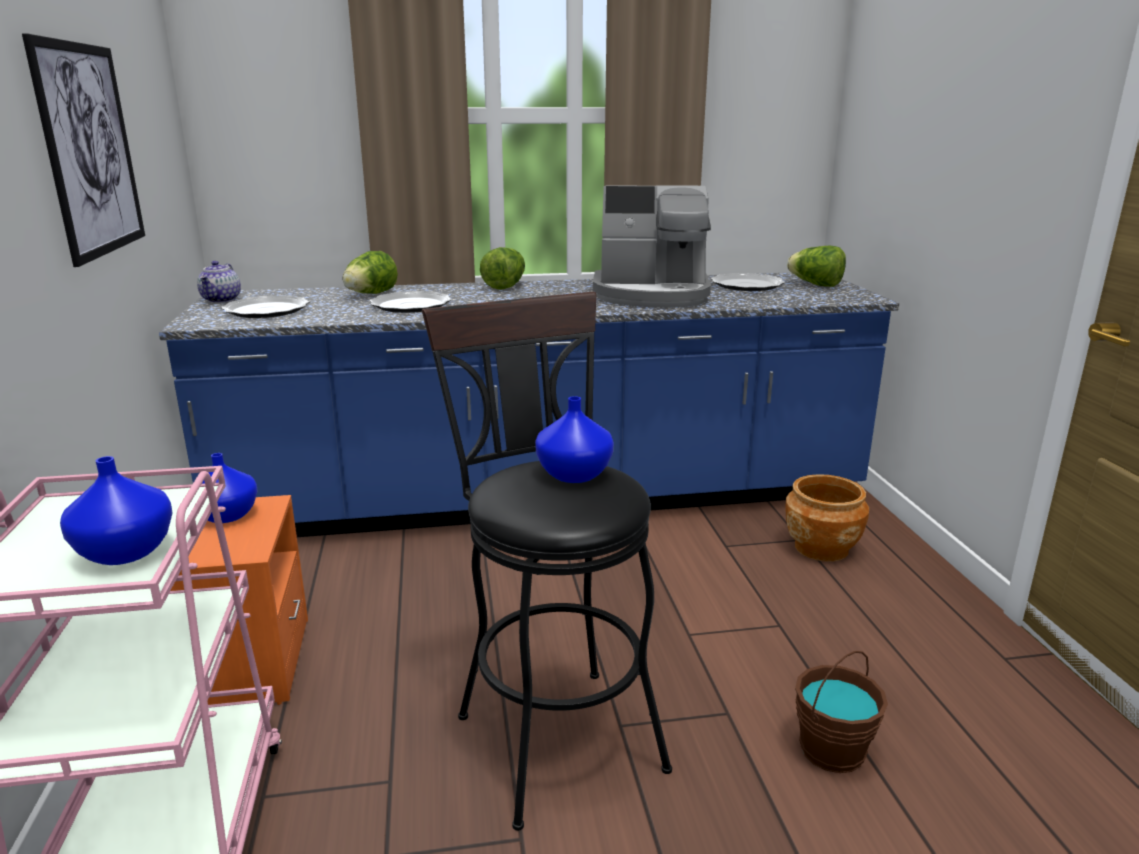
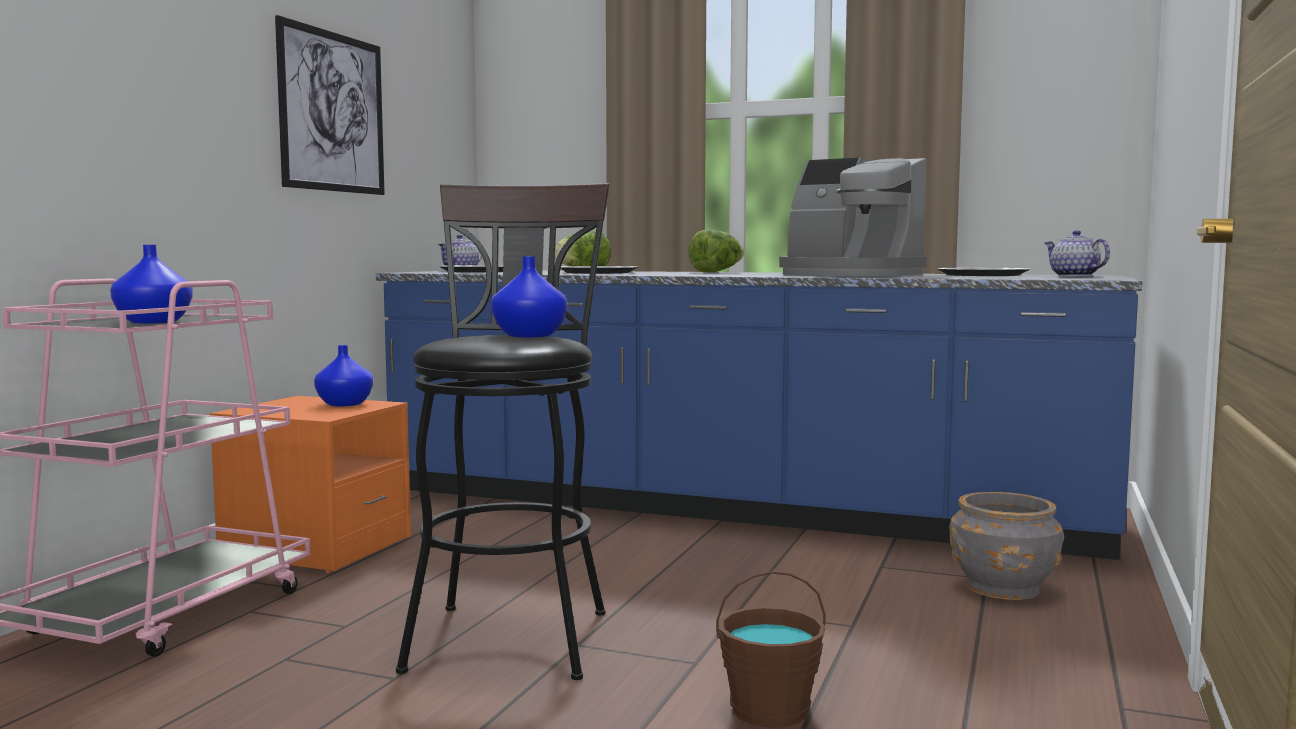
camera: 30 degrees right, 15 degrees down
(815, 285) = (1073, 276): lettuce -> teapot
(821, 547) = (1003, 587): brown planter -> grey planter

